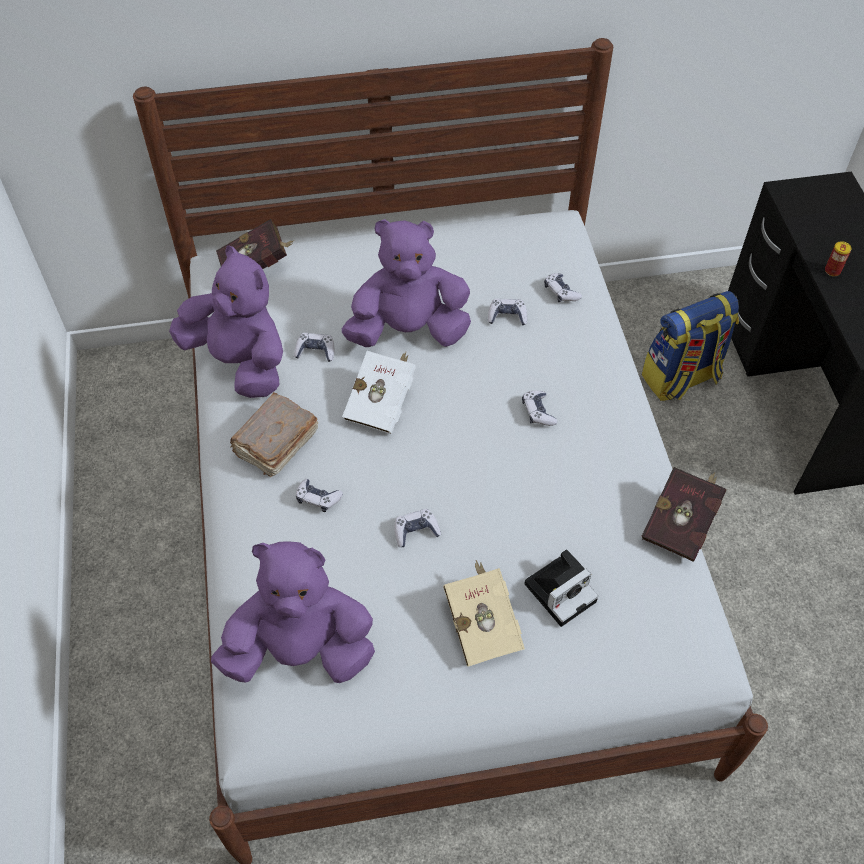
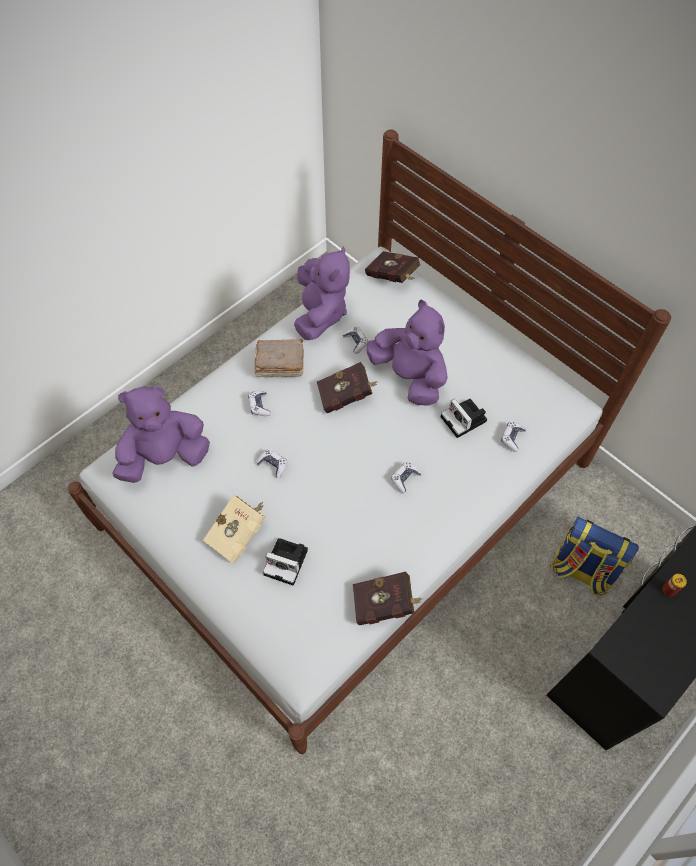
camera: 55 degrees right, 5 degrees up
(301, 650) = (165, 457): purple plush toy -> purple plush toy turned 75 degrees counterclockwise
(382, 402) = (347, 396): white book -> red book
(507, 316) = (465, 420): game controller -> camera

